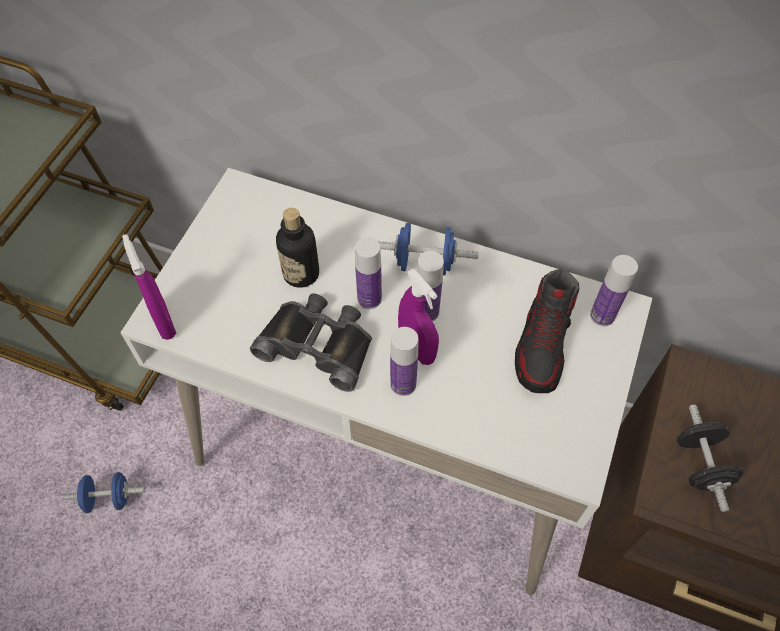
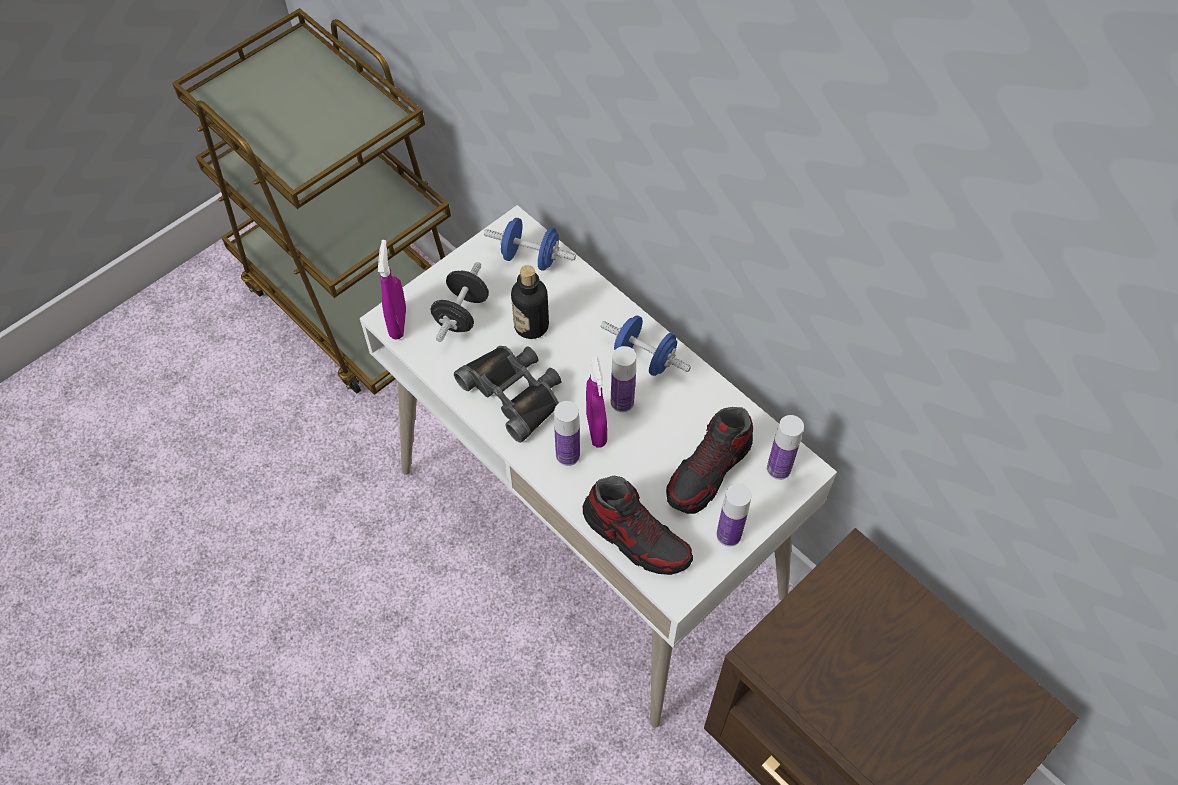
camera: 25 degrees right, 0 degrees up
(108, 498) = (312, 469): blue dumbbell -> blue dumbbell (530, 257)
(369, 299) = (578, 371): bottle -> bottle (728, 535)
(513, 437) = (636, 537): none -> shoe
(700, 465) = (813, 643): black dumbbell -> black dumbbell (461, 314)

